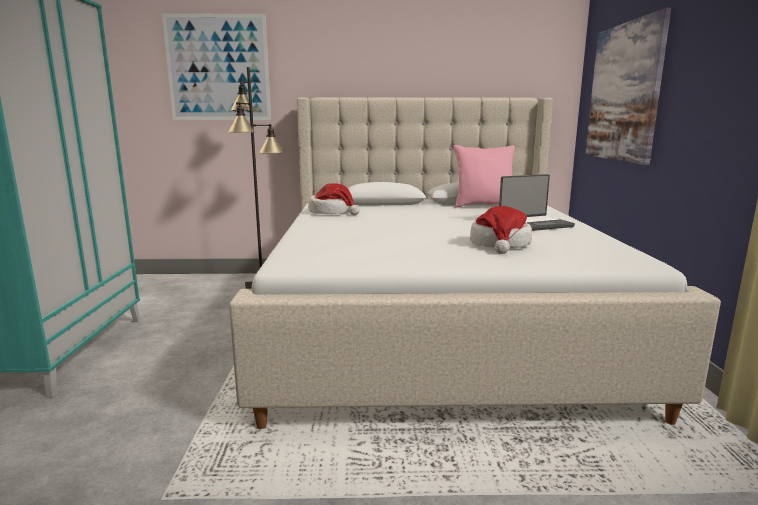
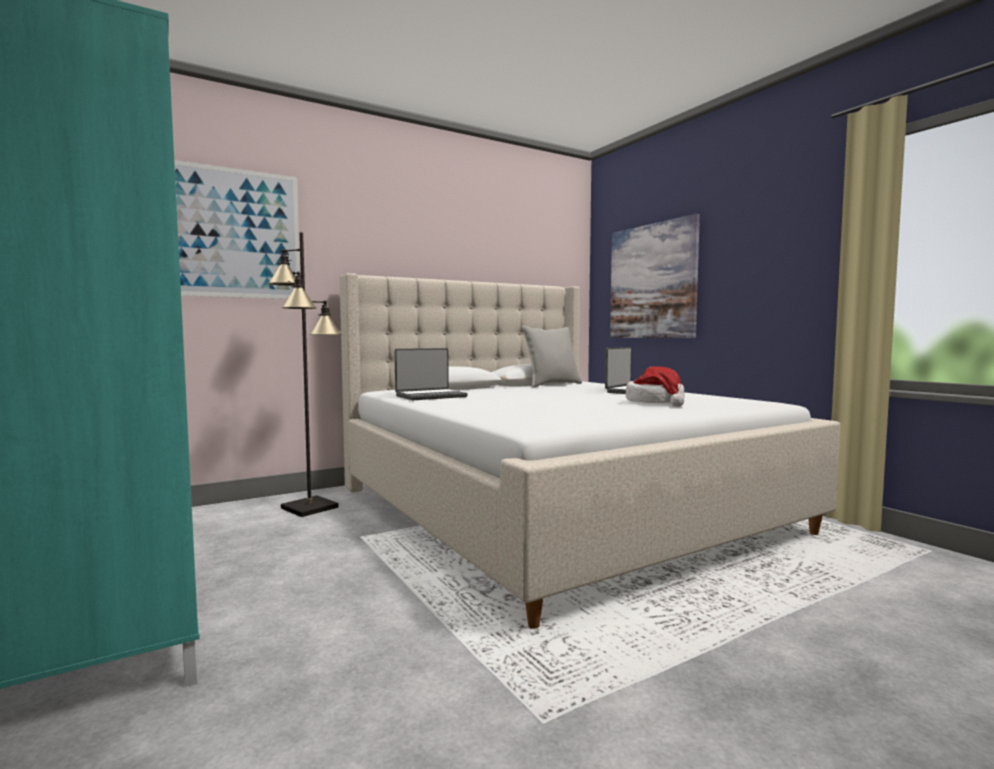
camera: 30 degrees left, 10 degrees down
(332, 212) = (430, 396): hat -> laptop
(483, 205) = (551, 385): pink pillow -> grey pillow

